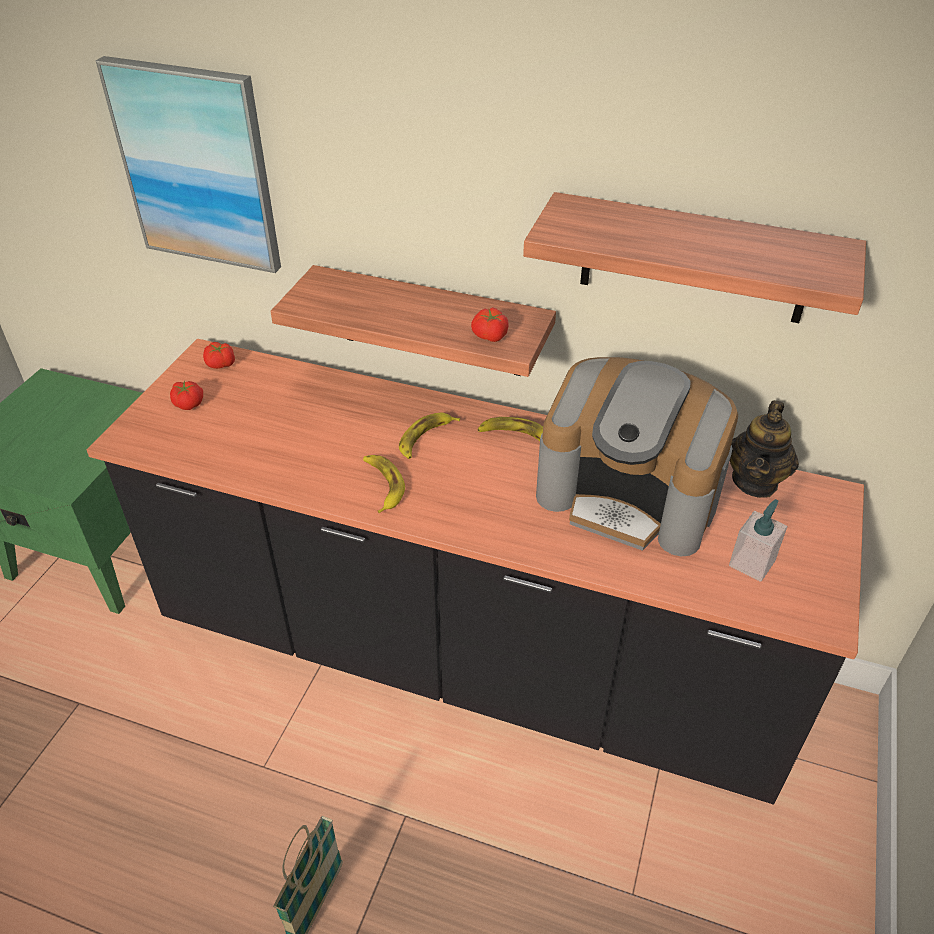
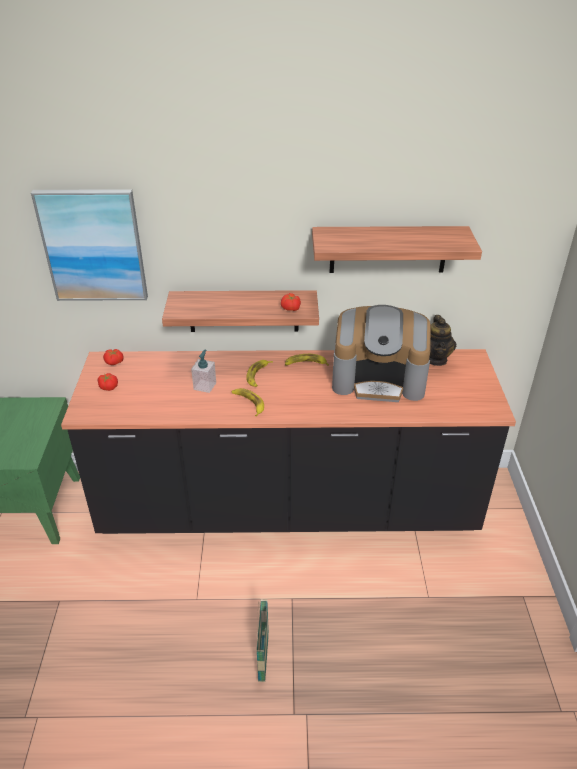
camera: 20 degrees left, 5 degrees down
(752, 563) = (452, 395): soap dispenser -> soap dispenser (205, 386)

